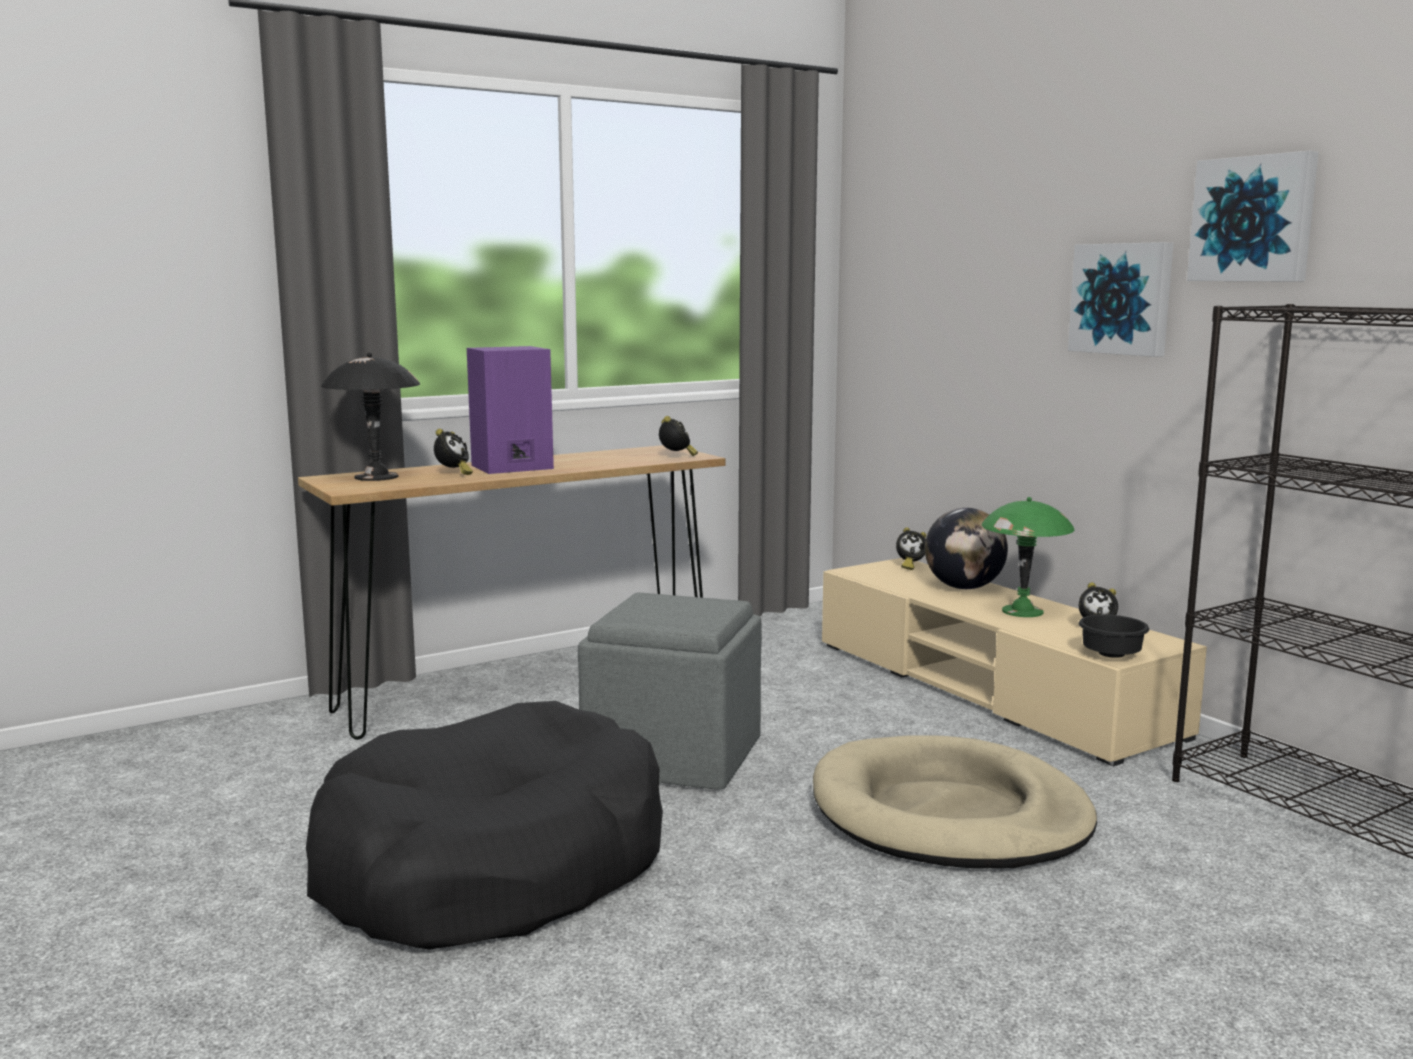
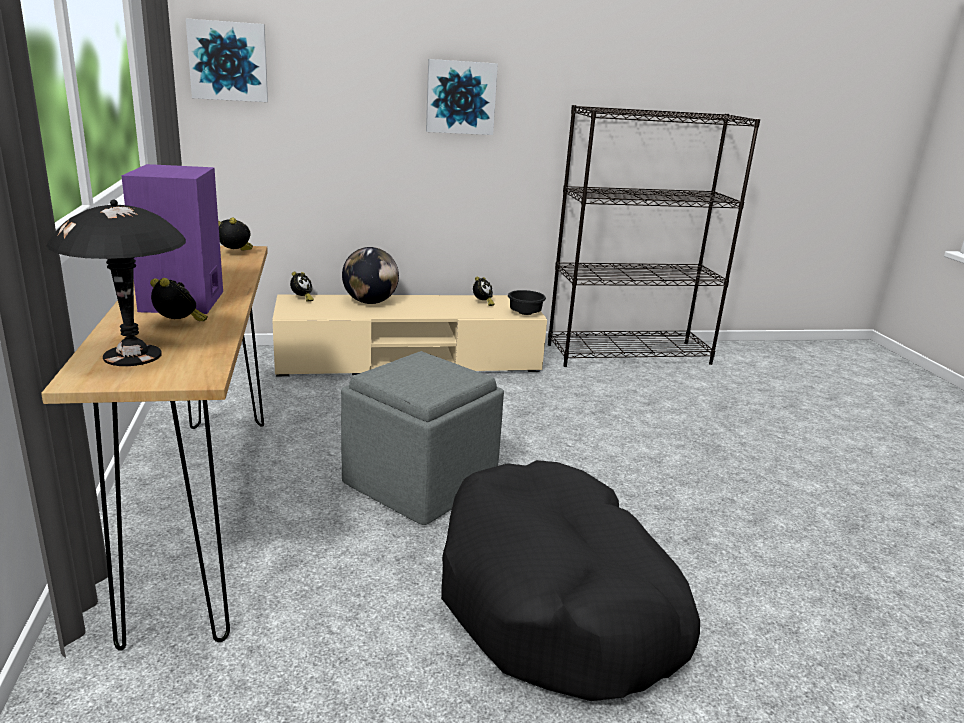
camera: 70 degrees left, 10 degrees up
(949, 814) = (570, 426): beige dog bed -> none
(1022, 611) = (433, 305): green table lamp -> none
(1254, 219) = (547, 54): picture -> picture (228, 61)

